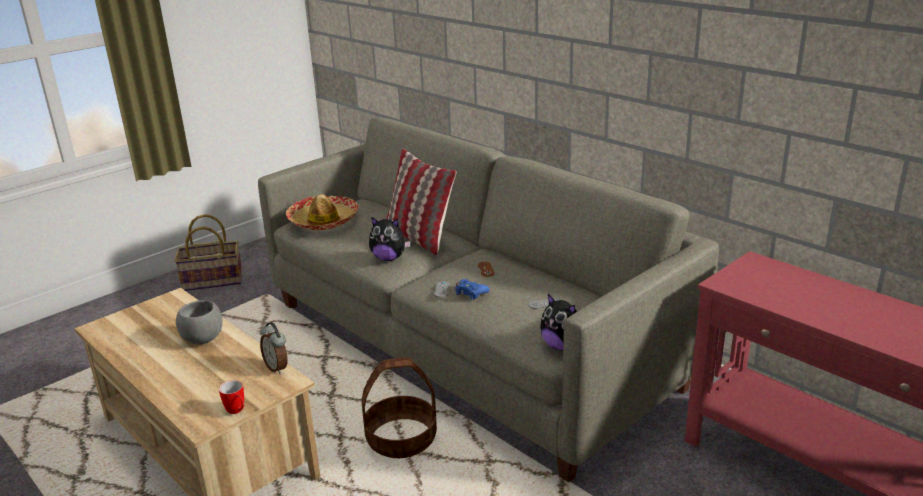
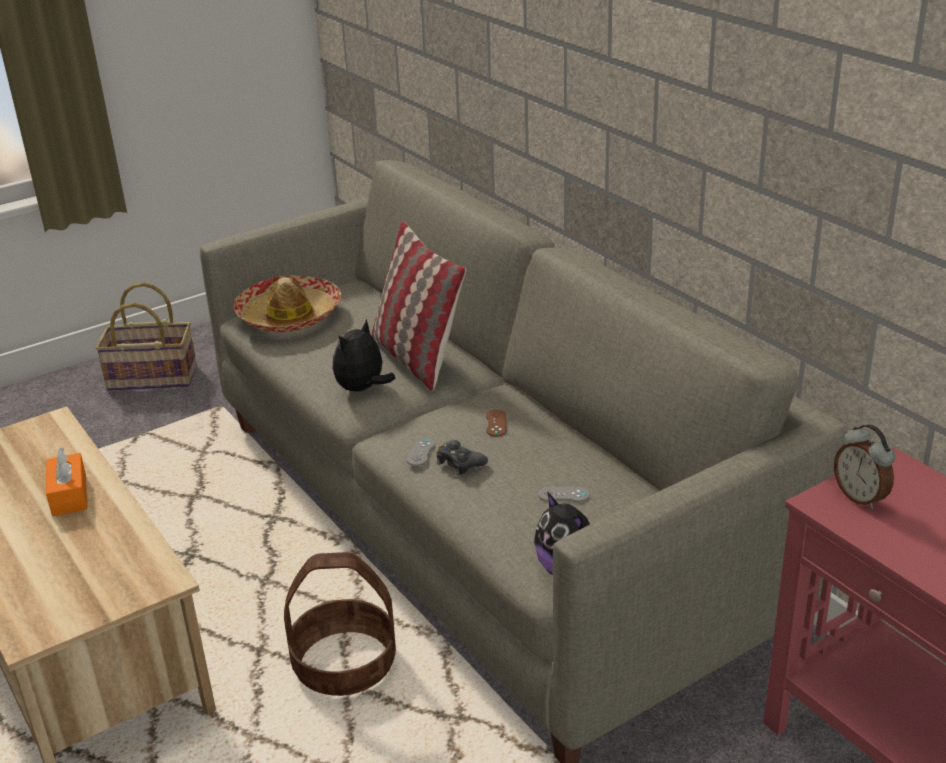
camera: 10 degrees right, 5 degrees up
(202, 339) = (69, 495): grey bowl -> orange tissue box
(237, 411) = (80, 621): mug -> none
(277, 367) = (155, 555): alarm clock -> alarm clock (860, 497)
(389, 258) = (362, 389): plush toy -> plush toy turned 105 degrees clockwise
(470, 293) = (460, 463): blue game controller -> black game controller

